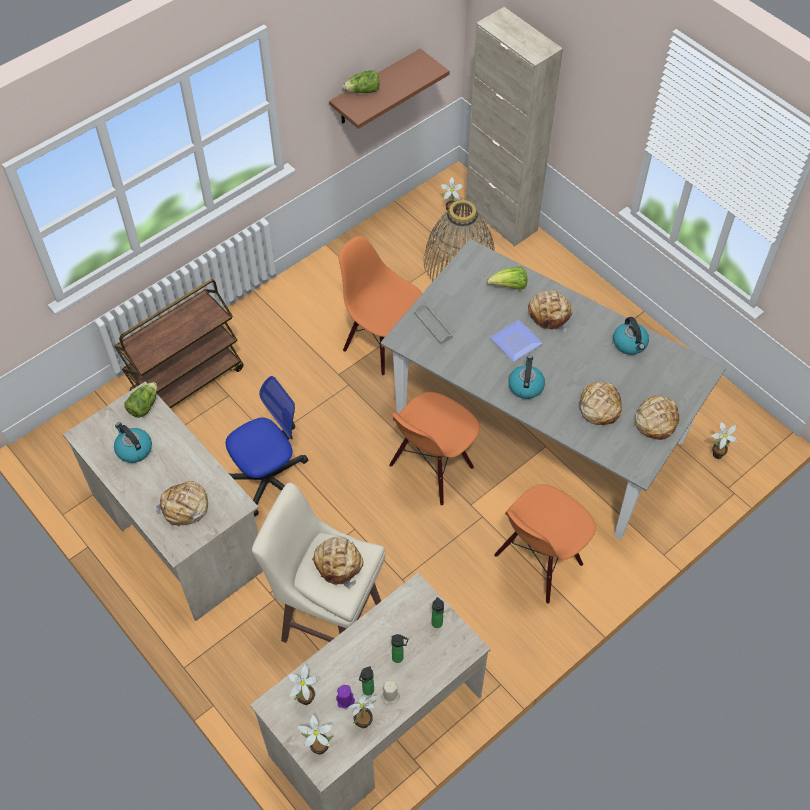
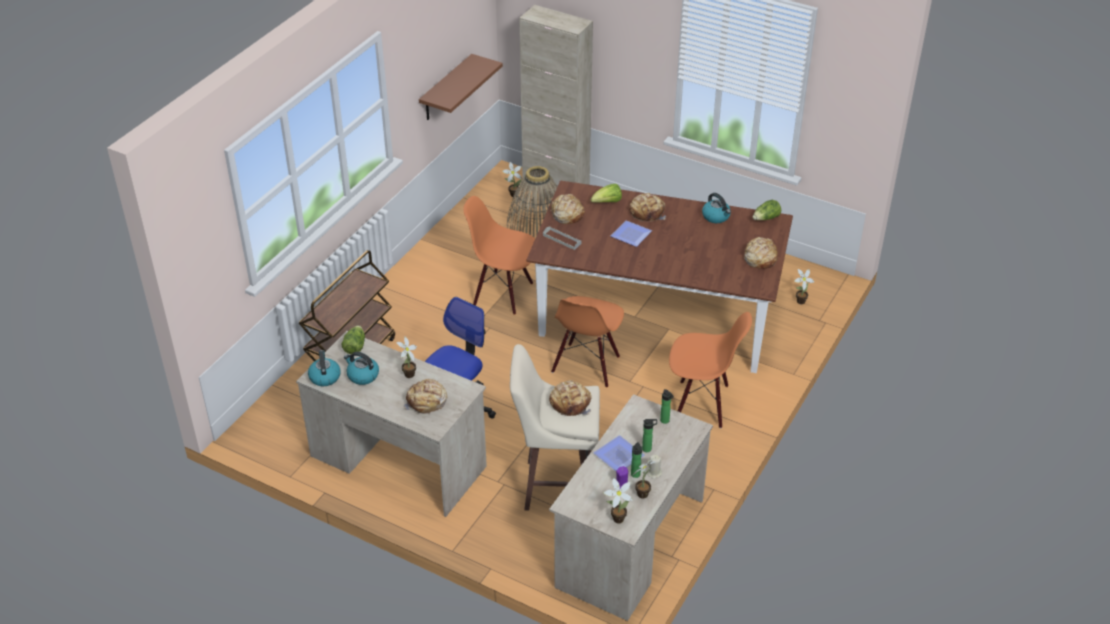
camera: 20 degrees left, 15 degrees down
(304, 700) = (590, 494): potted plant -> potted plant (408, 376)
(359, 655) = (617, 455): none -> plate
(363, 91) = (442, 88): lettuce -> lettuce (766, 218)
(525, 386) = (653, 259): kettle -> kettle (324, 377)
(538, 562) = (702, 403): orange chair -> orange chair turned 105 degrees counterclockwise
(540, 425) = (657, 316): grey dining table -> brown dining table
(599, 407) = (714, 259): bread -> bread (567, 214)

